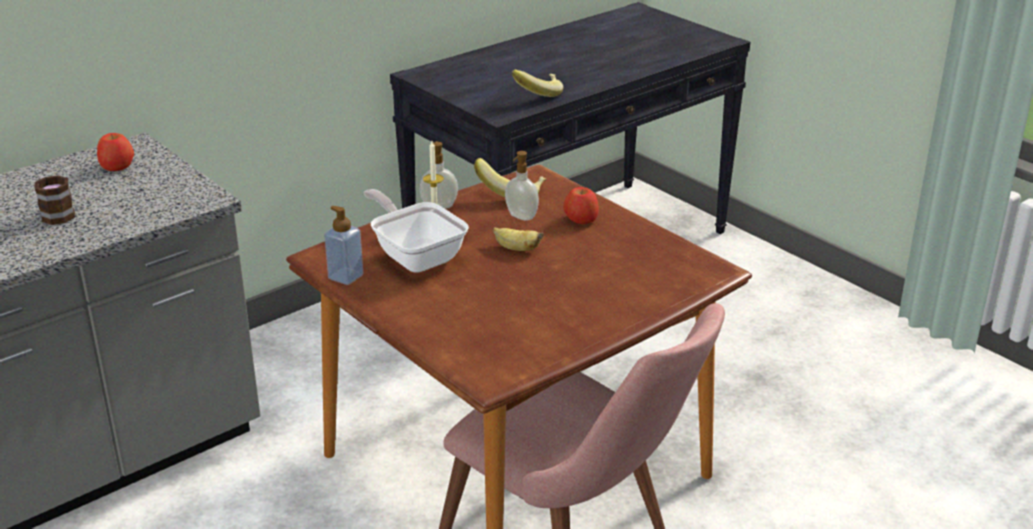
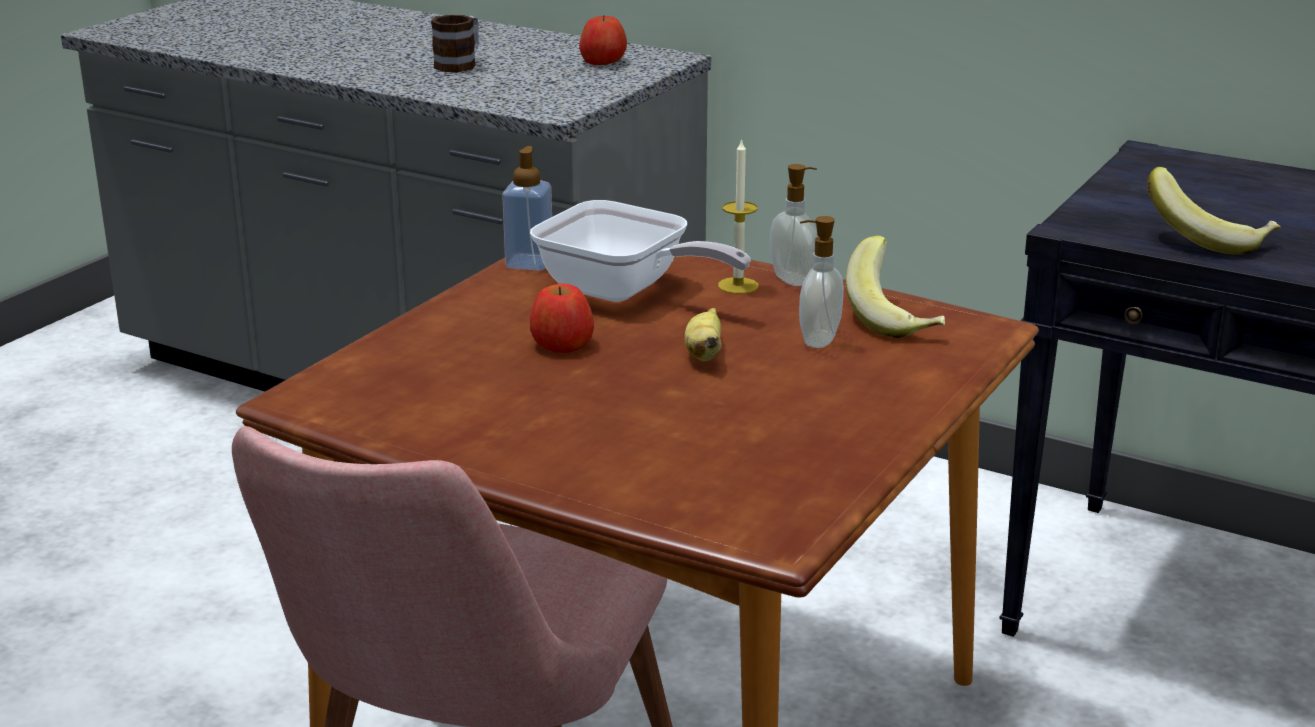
camera: 70 degrees right, 5 degrees down
(415, 255) = (623, 292): frying pan -> frying pan turned 90 degrees clockwise
(581, 219) = (858, 386): apple -> apple (562, 343)

